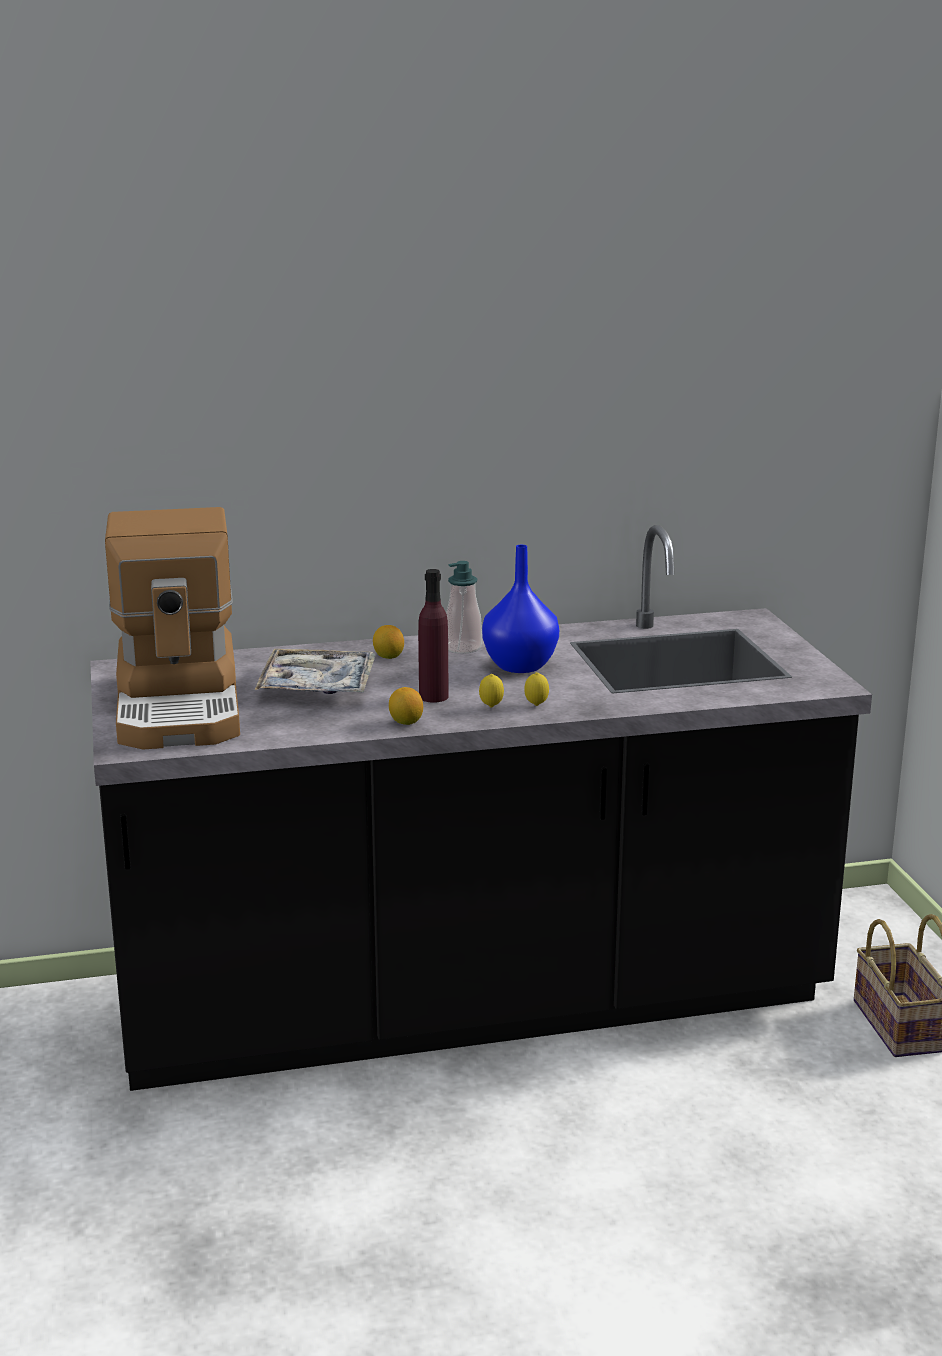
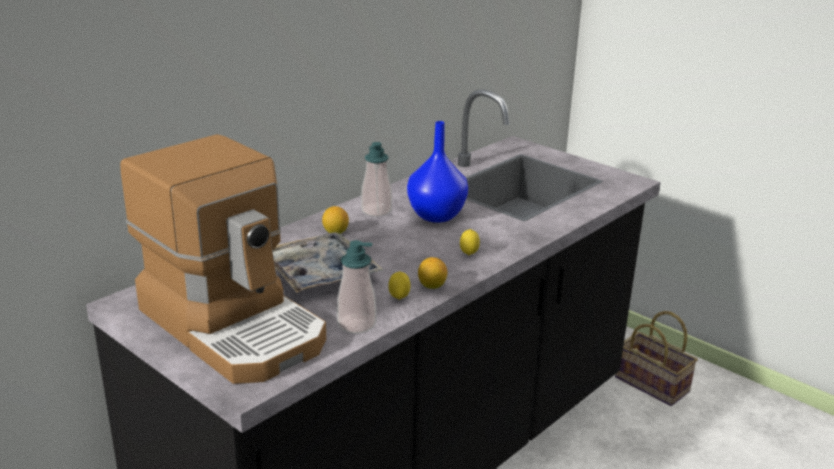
camera: 35 degrees left, 5 degrees up
(284, 732) = (356, 324): none -> soap dispenser
(433, 696) = (417, 257): purple bottle -> none
(536, 705) = (495, 245): lemon -> lemon (399, 299)

